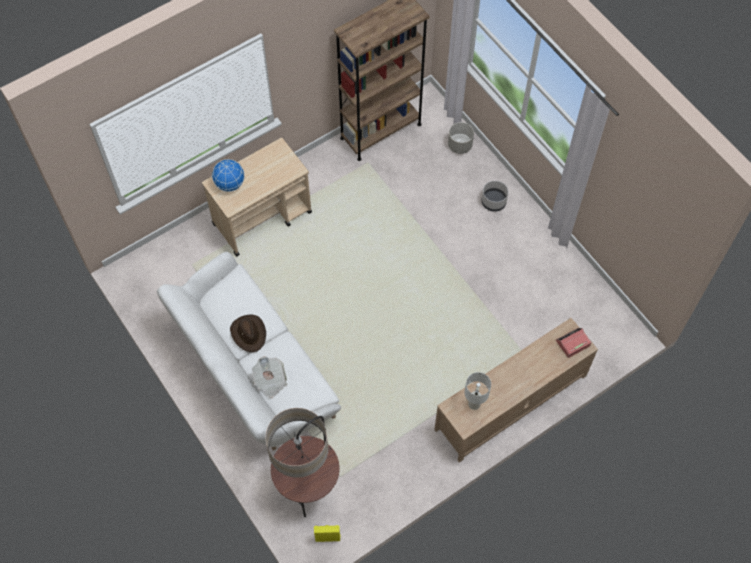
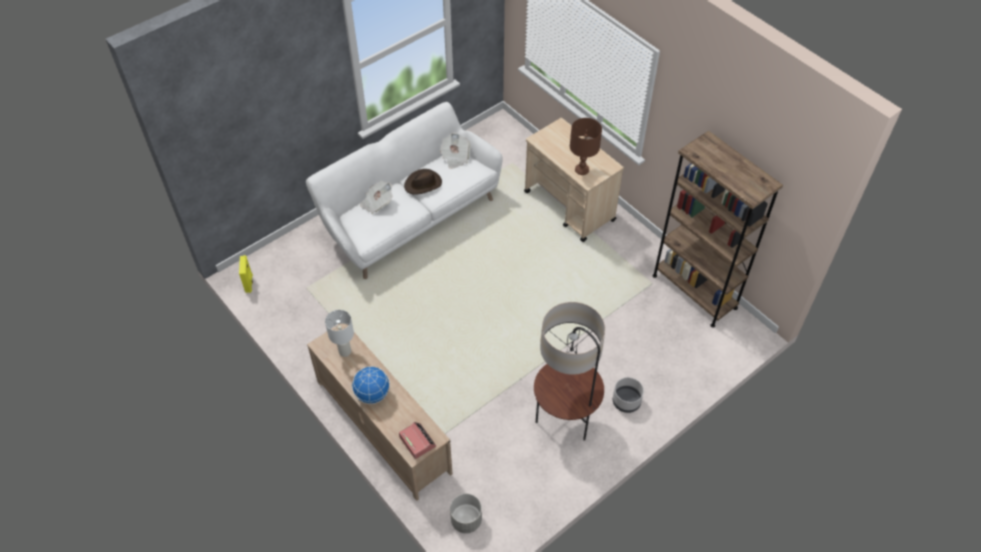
camera: 85 degrees right, 10 degrees down
(214, 300) = (455, 157): none -> newspaper
(229, 184) = (562, 136): globe -> globe (372, 394)
(280, 172) = (582, 170): none -> brown table lamp
(308, 489) = (295, 266): floor lamp -> floor lamp (564, 422)
(459, 145) = (694, 365): grey planter -> grey planter (466, 520)

